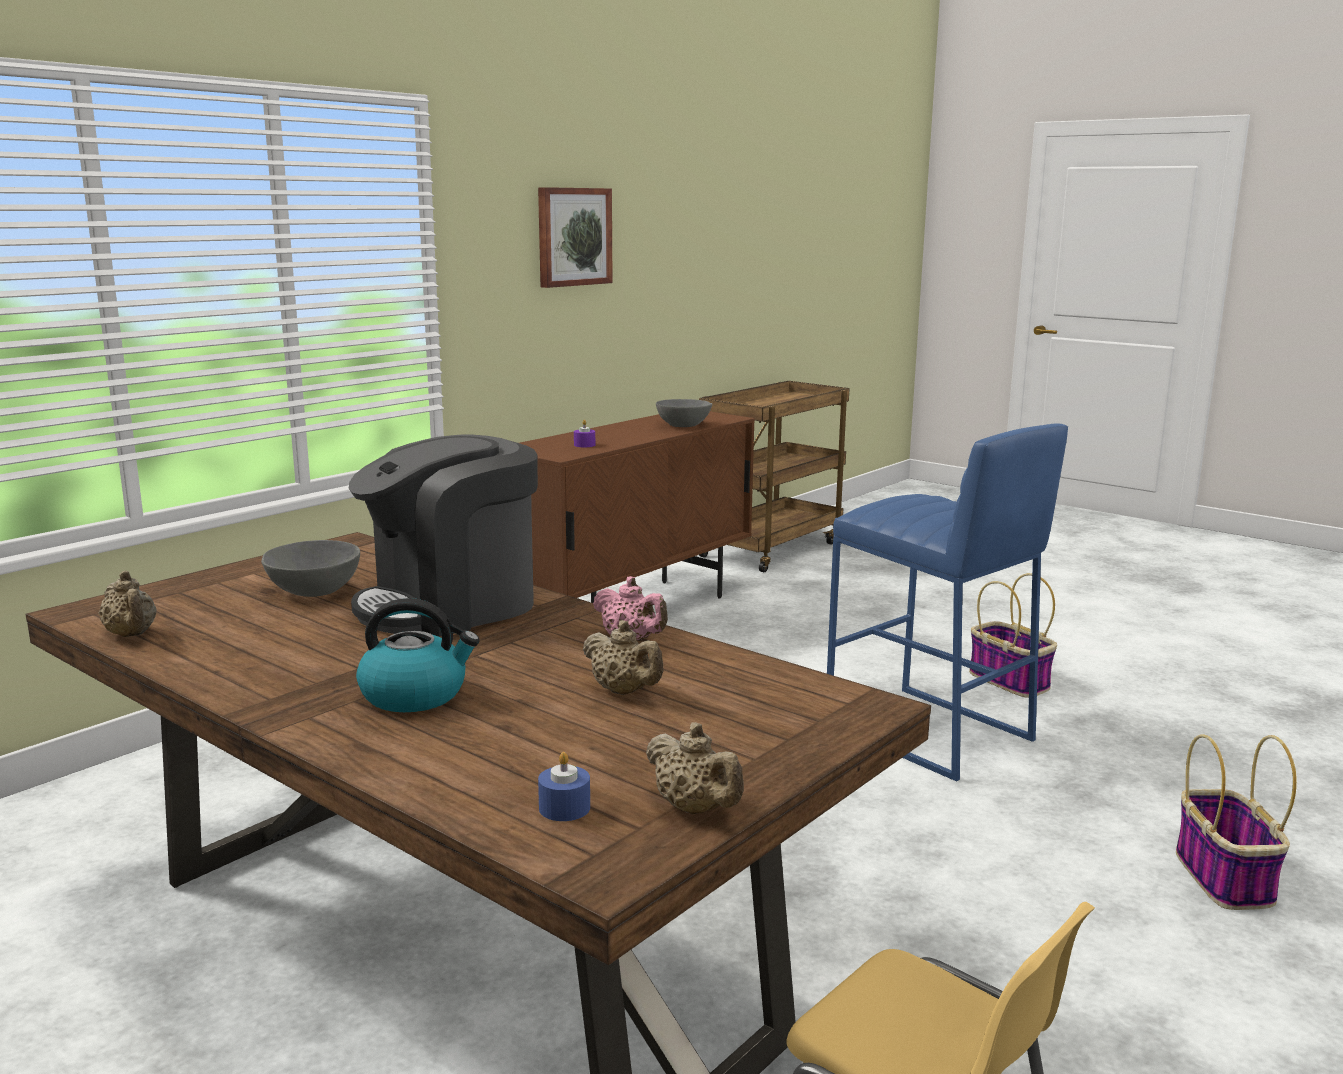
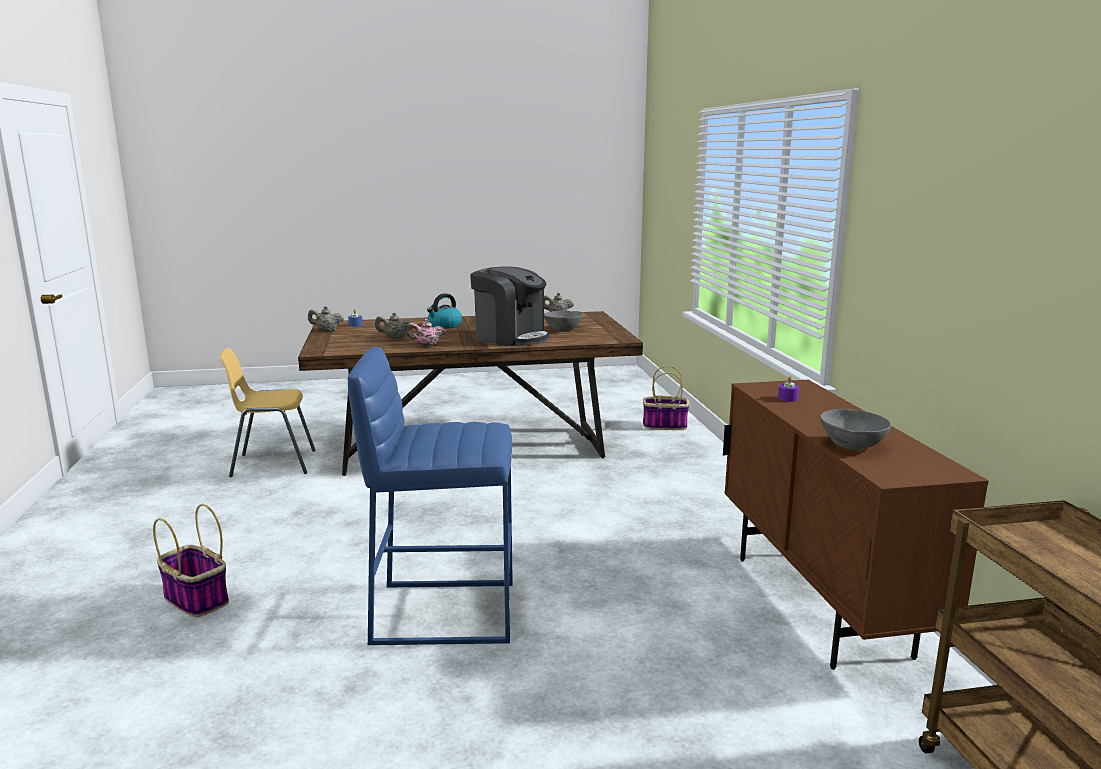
camera: 130 degrees right, 0 degrees up
(451, 605) = (510, 337): coffee machine -> coffee machine turned 120 degrees clockwise
(573, 236) = (948, 220): picture -> none
(1010, 681) = (445, 707): basket -> basket (664, 426)

